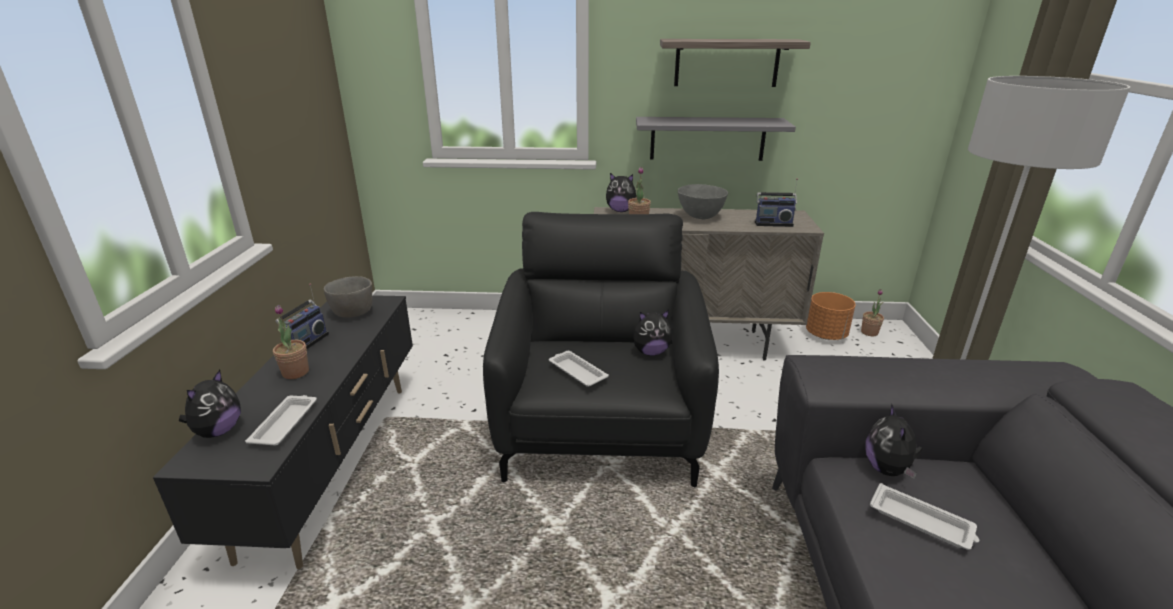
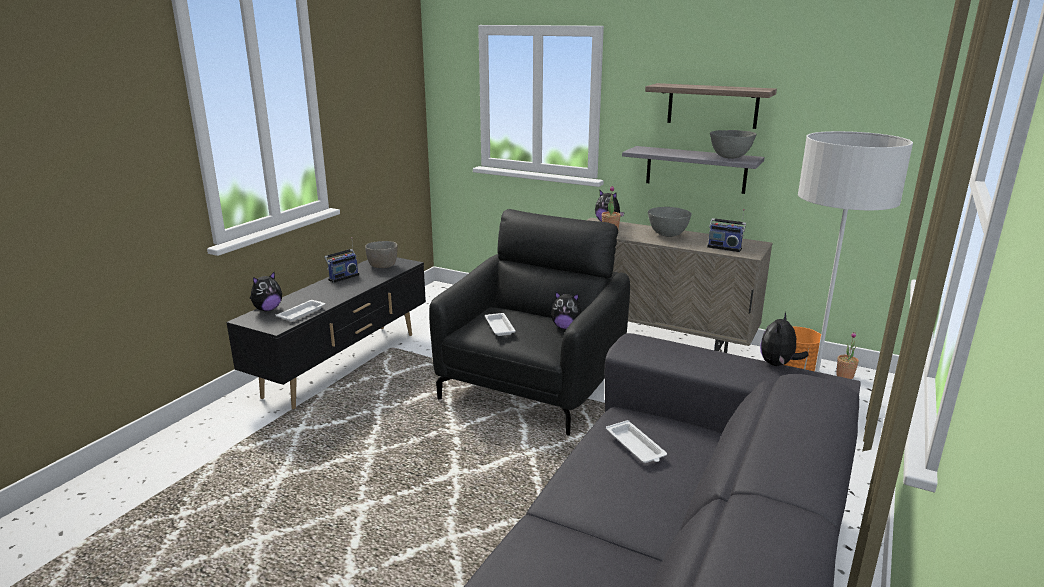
camera: 25 degrees right, 5 degrees down
(295, 372) = (325, 291): potted plant -> none
(756, 121) = (730, 157): none -> grey bowl
(887, 469) = (653, 421): plush toy -> plush toy (778, 364)

